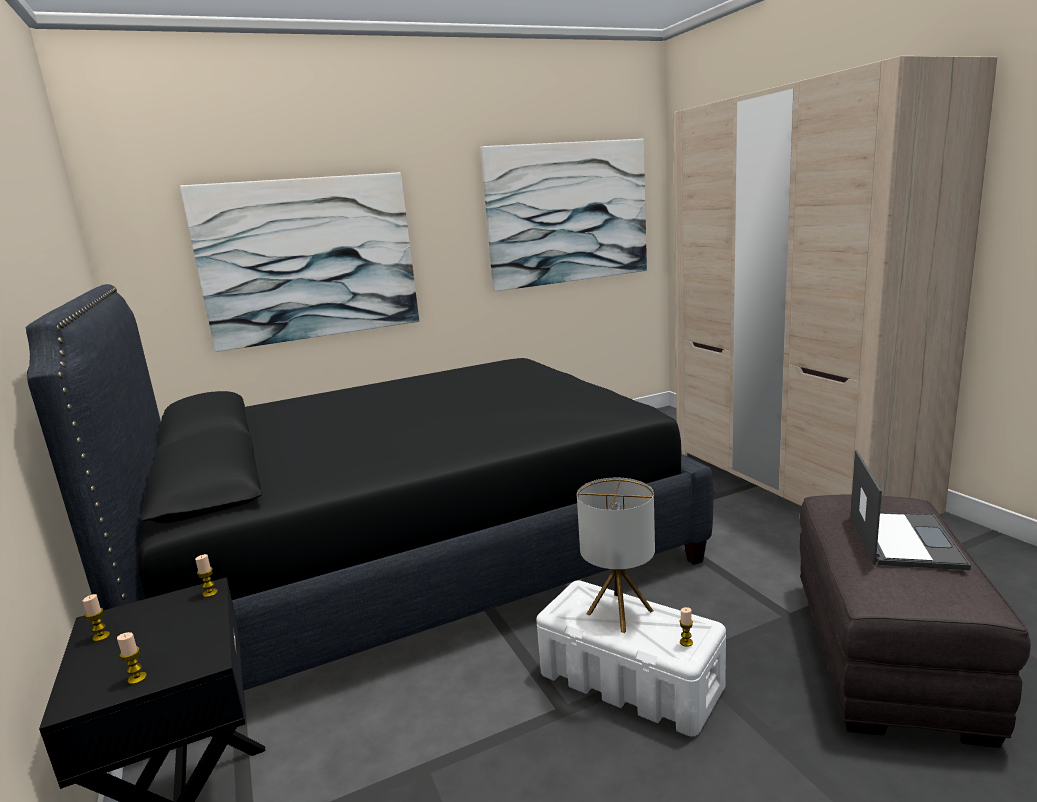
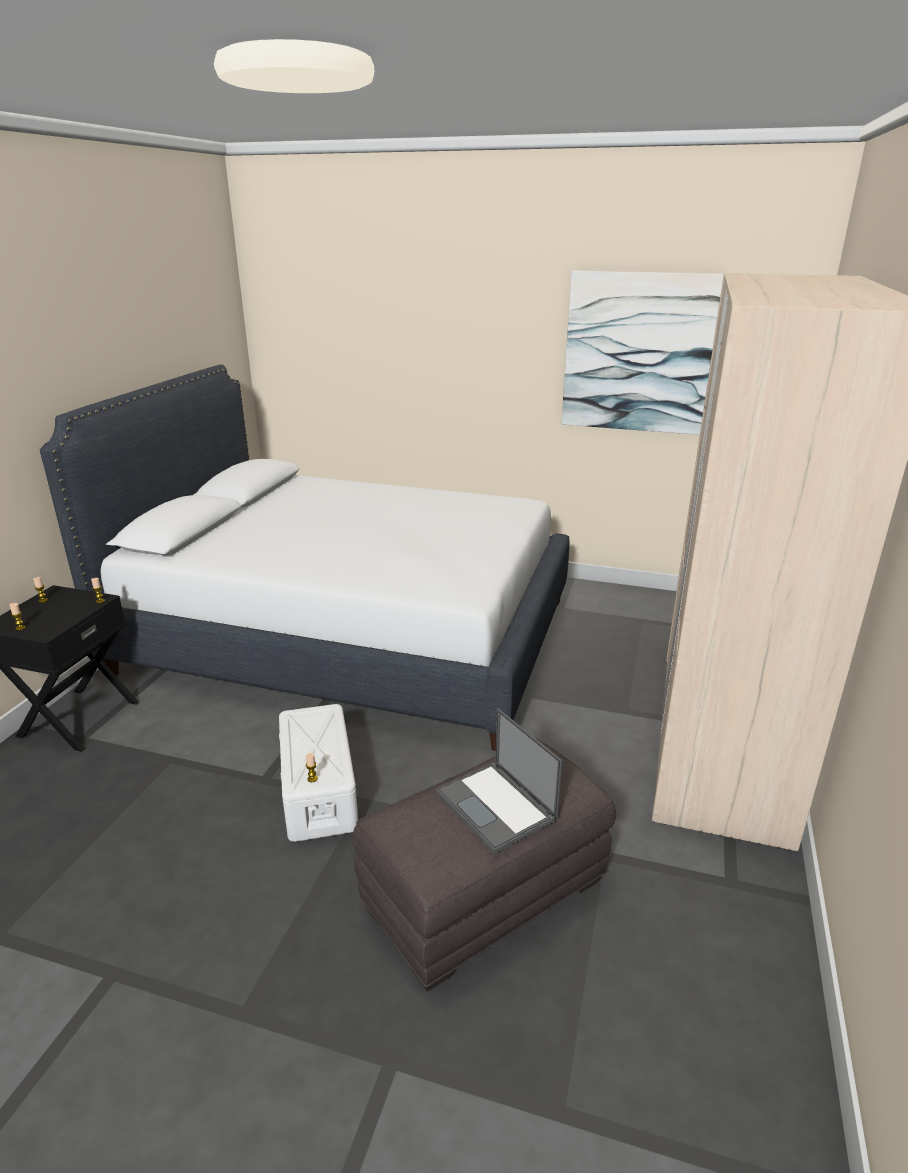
camera: 40 degrees right, 10 degrees up
(309, 259) = (394, 361): picture -> none
(413, 554) = (350, 635): black bed -> white bed
(620, 612) = (318, 738): table lamp -> none
(903, 539) = (497, 806): laptop -> laptop turned 90 degrees clockwise

